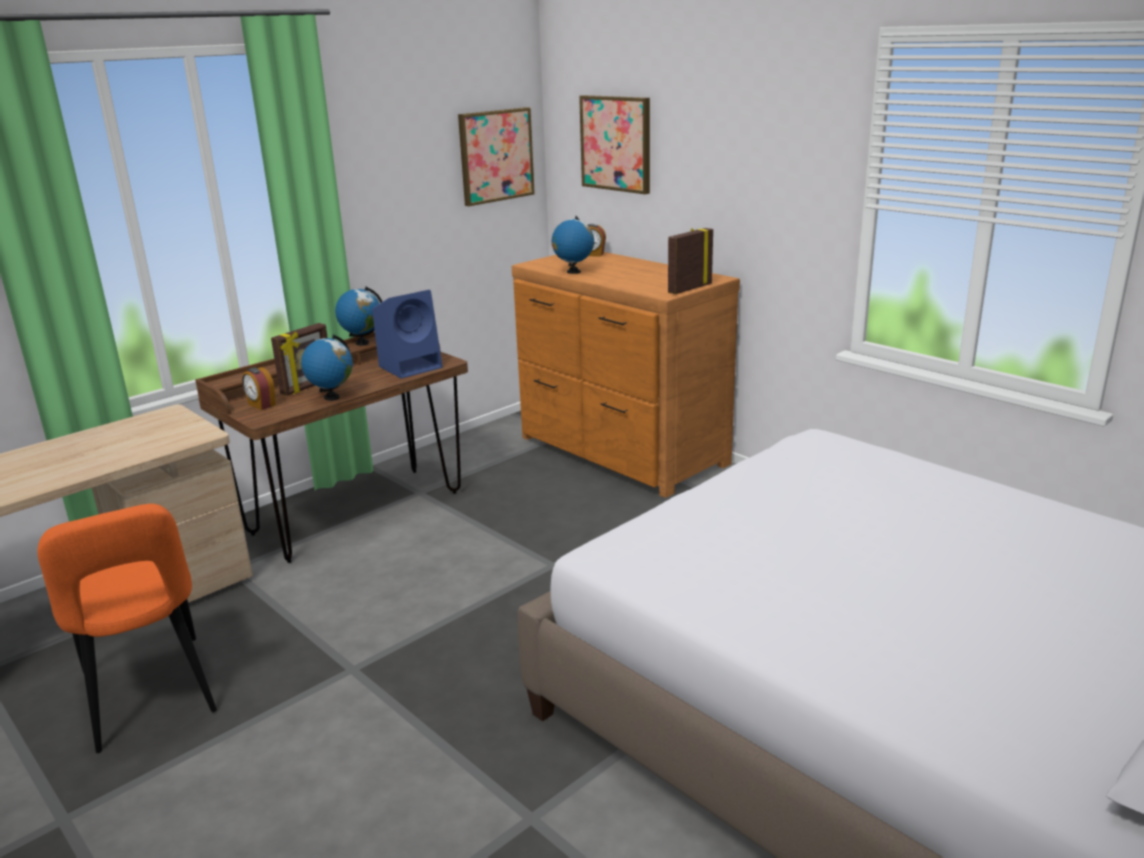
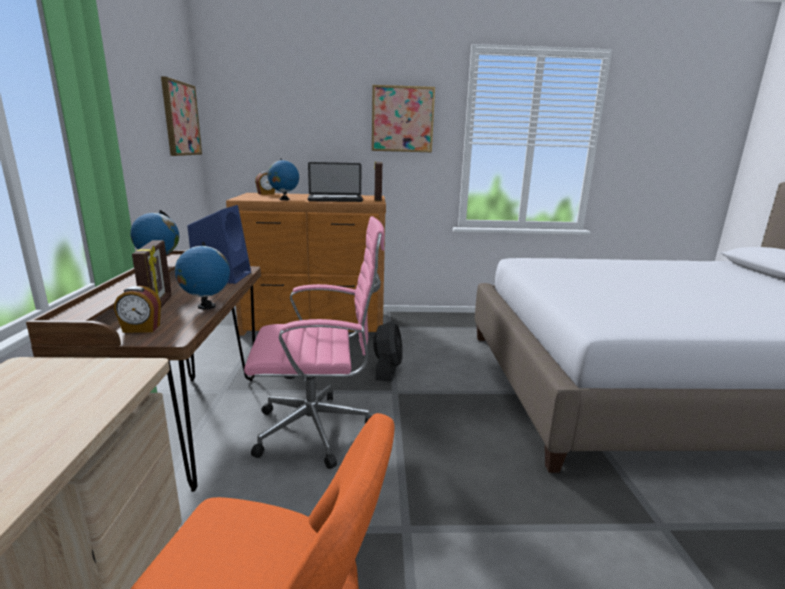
camera: 50 degrees left, 5 degrees down
(427, 564) = (319, 430): none -> pink office chair
(592, 538) = (387, 369): none -> black fan
(616, 143) = (275, 115): picture -> picture (402, 119)
(632, 281) = (335, 199): none -> laptop

